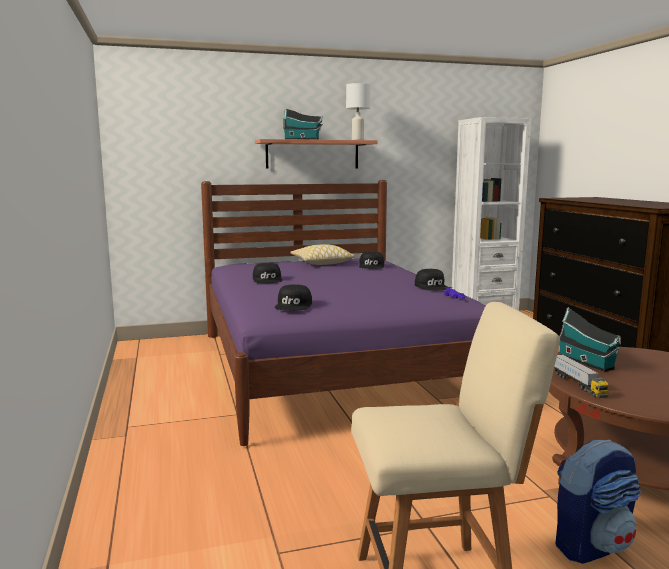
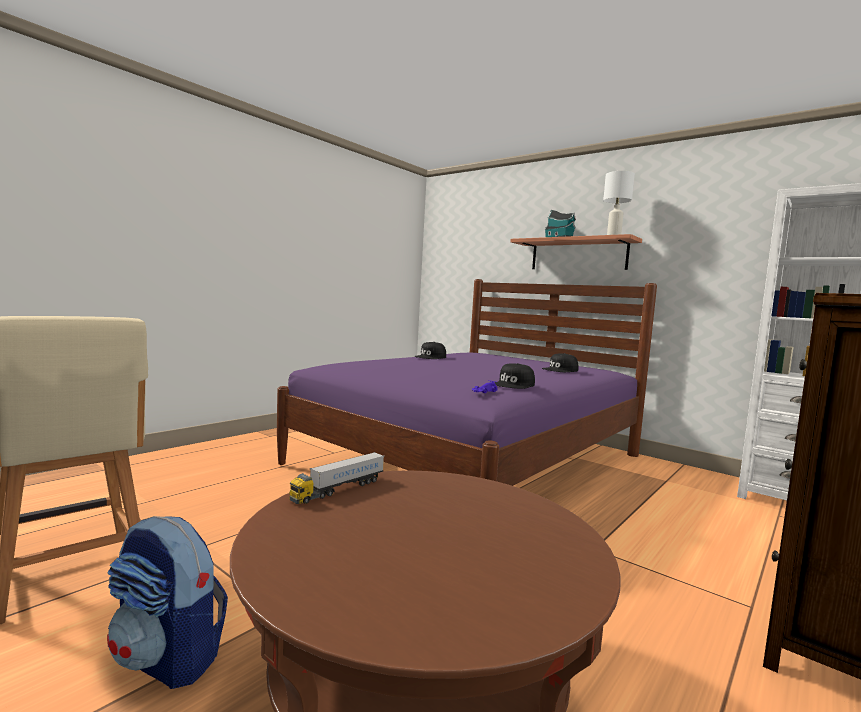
camera: 55 degrees right, 5 degrees down
(294, 305) = (355, 365): black cap -> none
(321, 263) = (533, 361): pillow -> none
(587, 363) = (442, 491): toy house -> none

